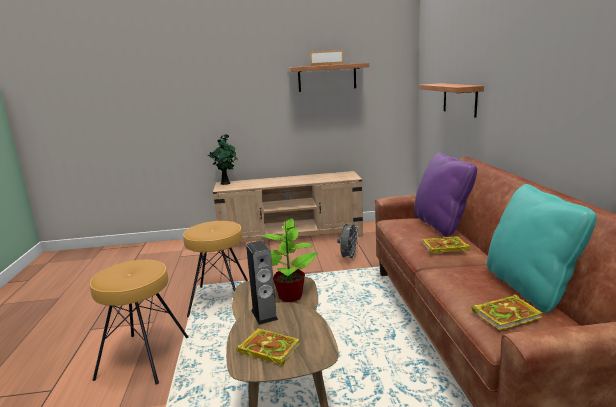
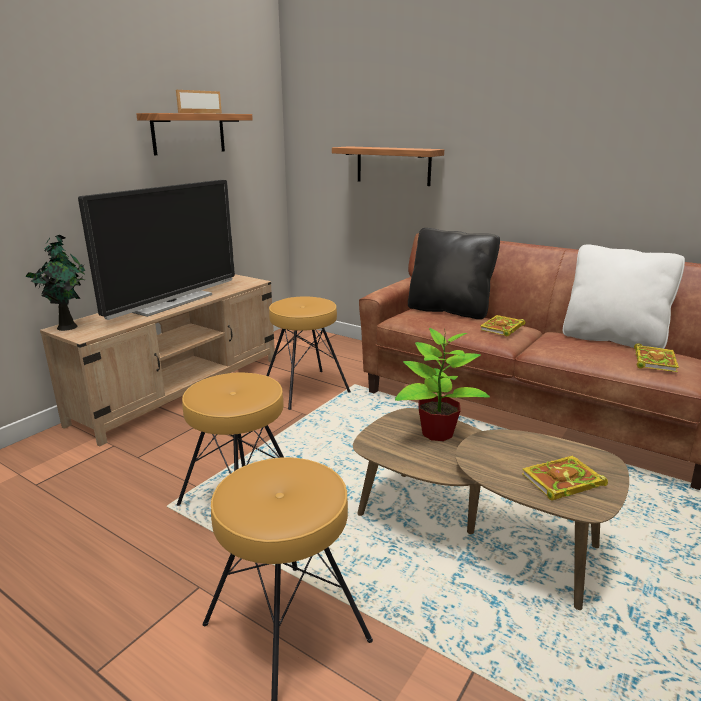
camera: 50 degrees left, 5 degrees up
(264, 315) = (482, 457): speaker -> none
(286, 181) = (172, 303): none -> television
(349, 258) = (306, 388): grey fan -> brown stool
(441, 225) = (449, 310): purple pillow -> black pillow
(529, 288) = (612, 339): turquoise pillow -> white pillow

